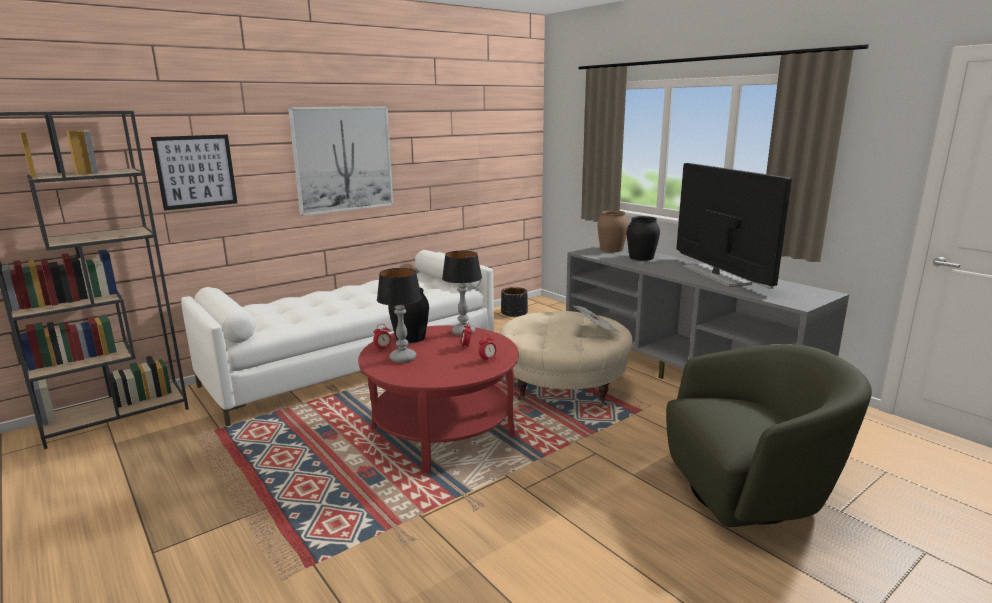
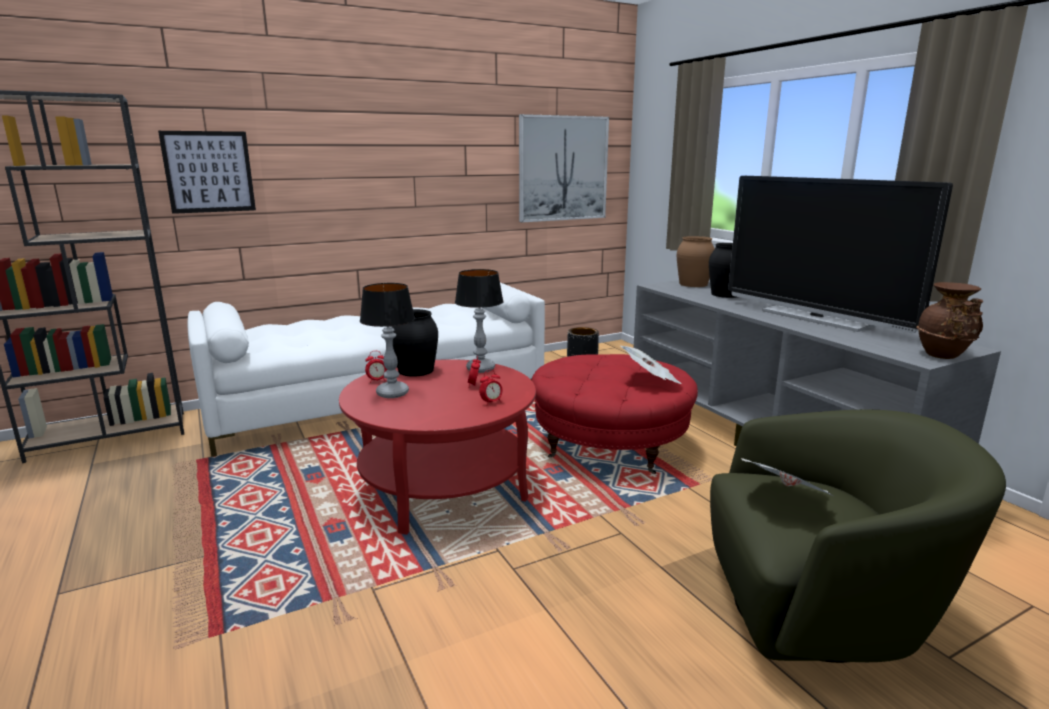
camera: 10 degrees right, 0 degrees up
(343, 159) = (381, 166): picture -> picture (563, 168)
(563, 385) = (610, 444): beige ottoman -> red ottoman
(716, 275) = (815, 318): television -> television turned 150 degrees clockwise
(728, 414) = (788, 500): none -> newspaper
(813, 300) = (944, 355): none -> brown vase

